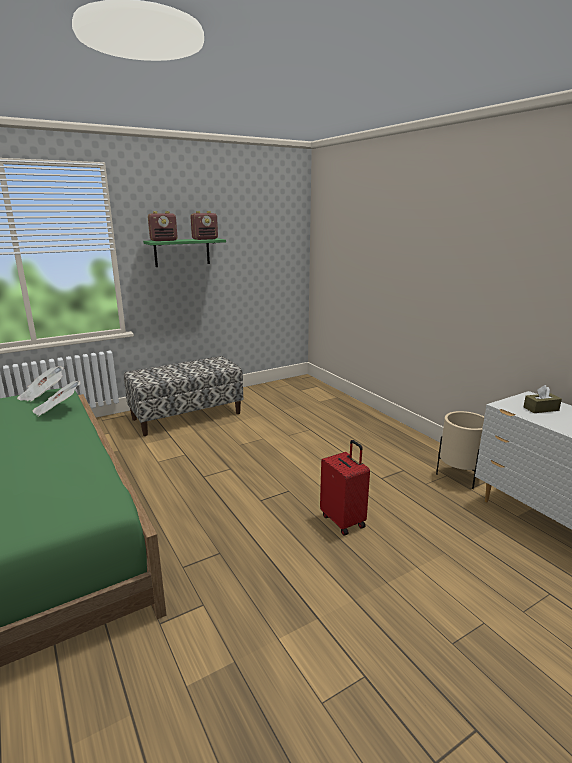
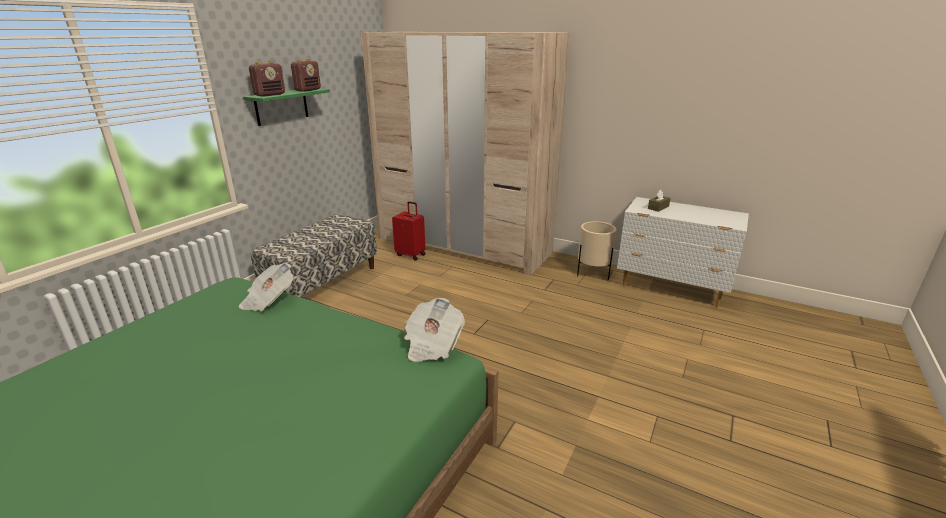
camera: 30 degrees left, 5 degrees up
(42, 395) = (221, 291): newspaper -> newspaper (432, 344)
(342, 412) = (463, 245): none -> beige wardrobe
(343, 521) = (549, 328): red suitcase -> red suitcase (411, 255)

